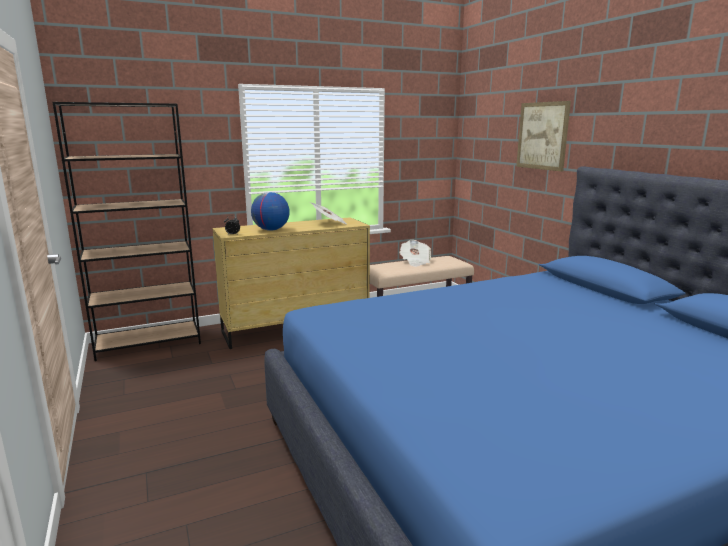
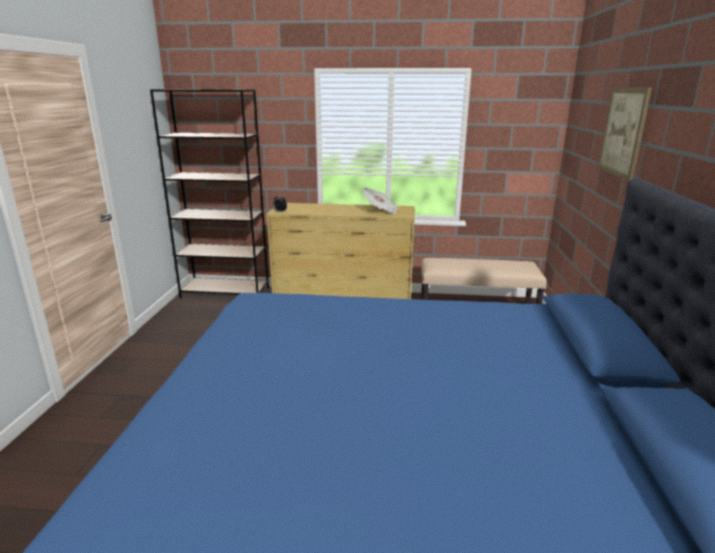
camera: 30 degrees right, 5 degrees up
(271, 230) = (318, 211): globe -> none
(415, 262) = (480, 262): newspaper -> none

